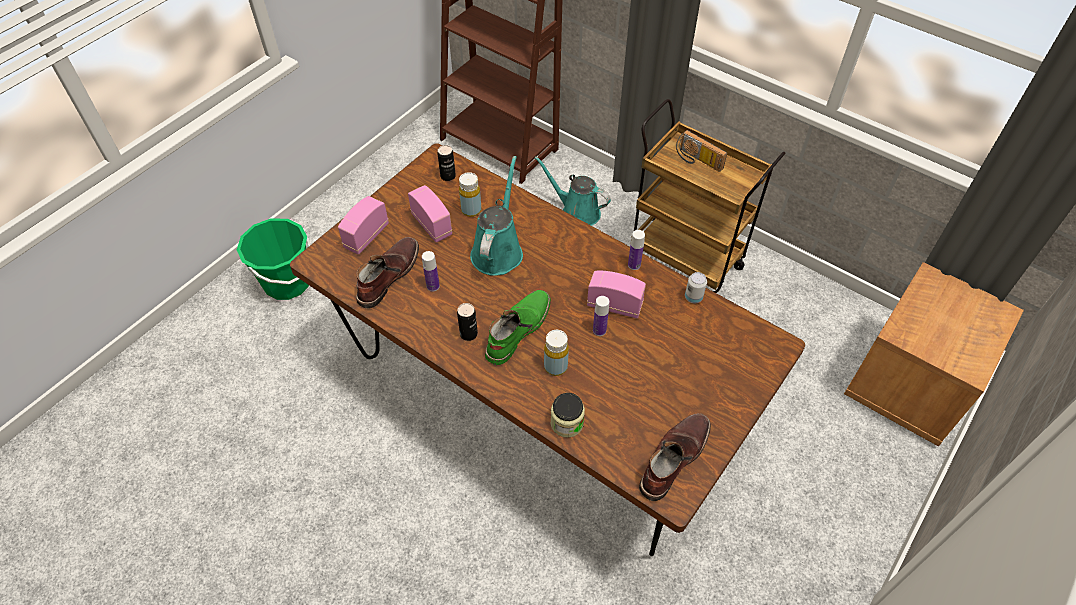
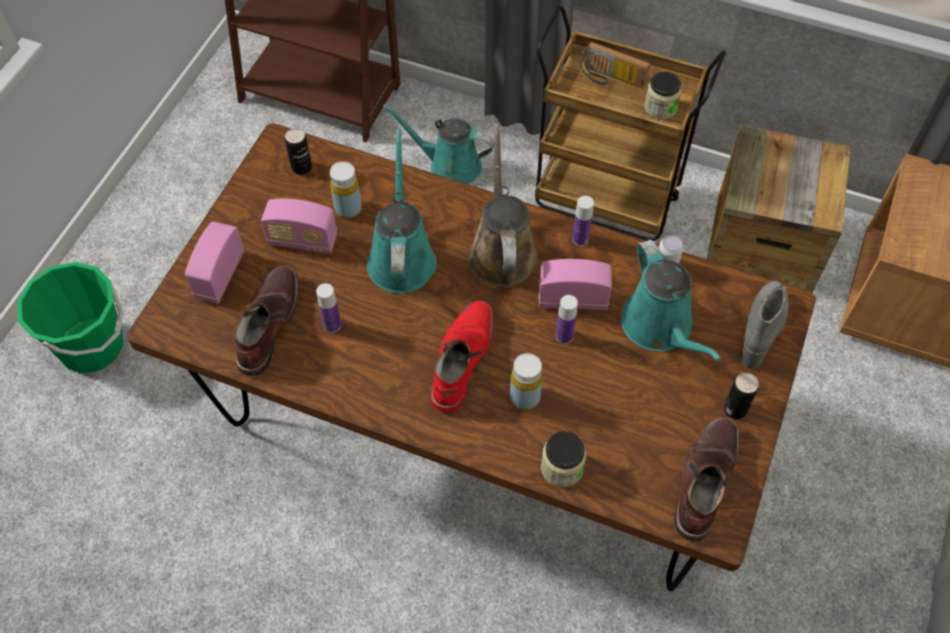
camera: 15 degrees left, 5 degrees up
(432, 225) = (303, 240): radio -> radio turned 150 degrees clockwise
(468, 334) = (400, 379): can -> can (735, 409)
(517, 330) = (460, 360): green boot -> red boot
(572, 261) = (501, 251): none -> brown watering can
(675, 340) = (660, 327): none -> turquoise watering can
(729, 187) = (660, 107): none -> jar
(755, 358) = (762, 329): none -> grey boot
(801, 315) = (763, 243): none -> crate

